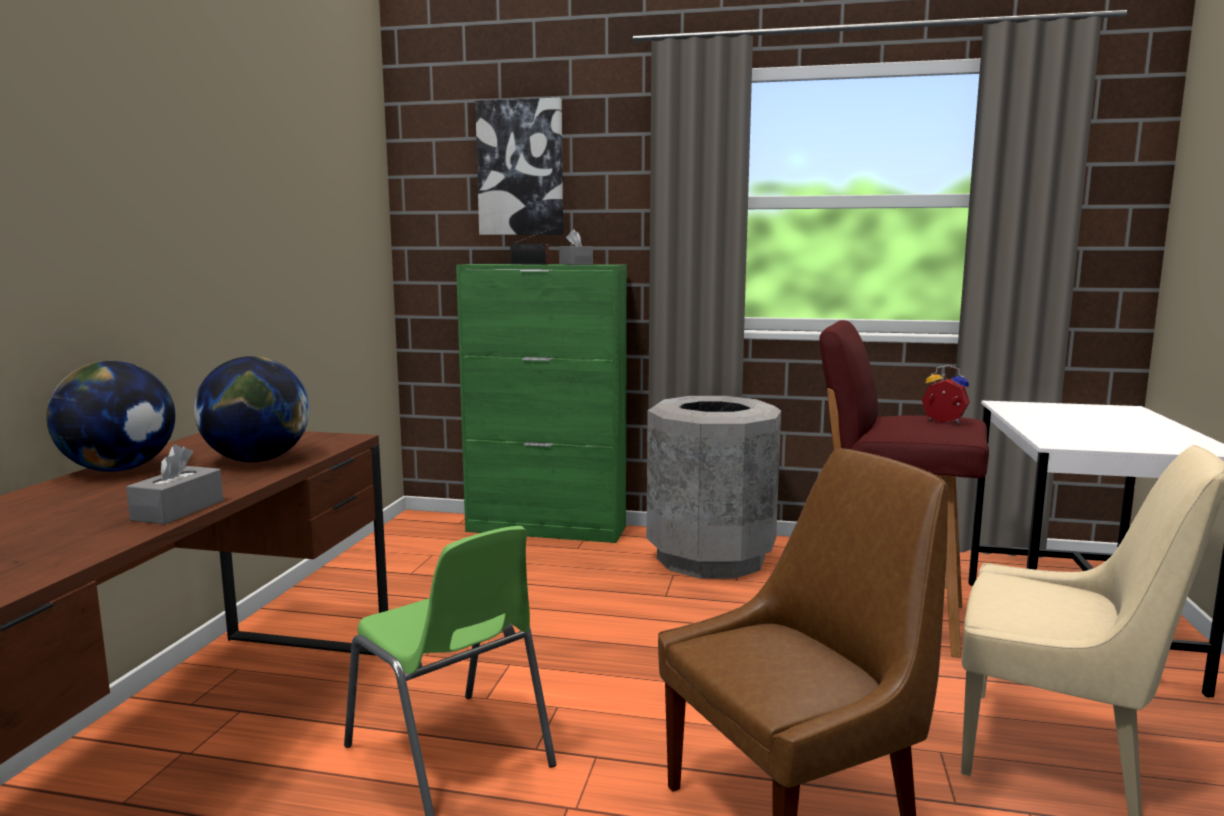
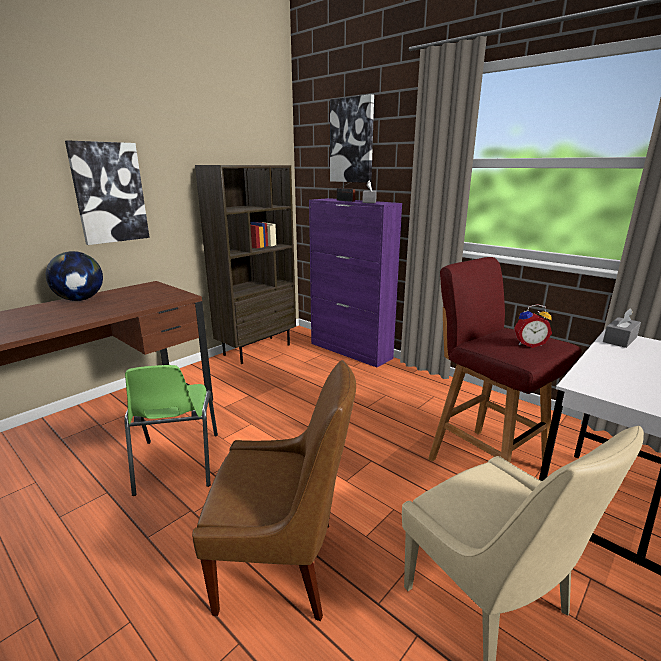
camera: 30 degrees right, 10 degrees up
(142, 243) = (109, 193): none -> picture
(178, 510) = (52, 327): grey tissue box -> grey tissue box (619, 339)
(257, 460) = (129, 303): globe -> none
(373, 559) = (257, 349): none -> brown bookcase
(547, 529) = (351, 351): green cabinet -> purple cabinet
(710, 558) = (418, 390): grey trash can -> none
(943, 422) = (529, 344): alarm clock -> alarm clock turned 120 degrees clockwise

